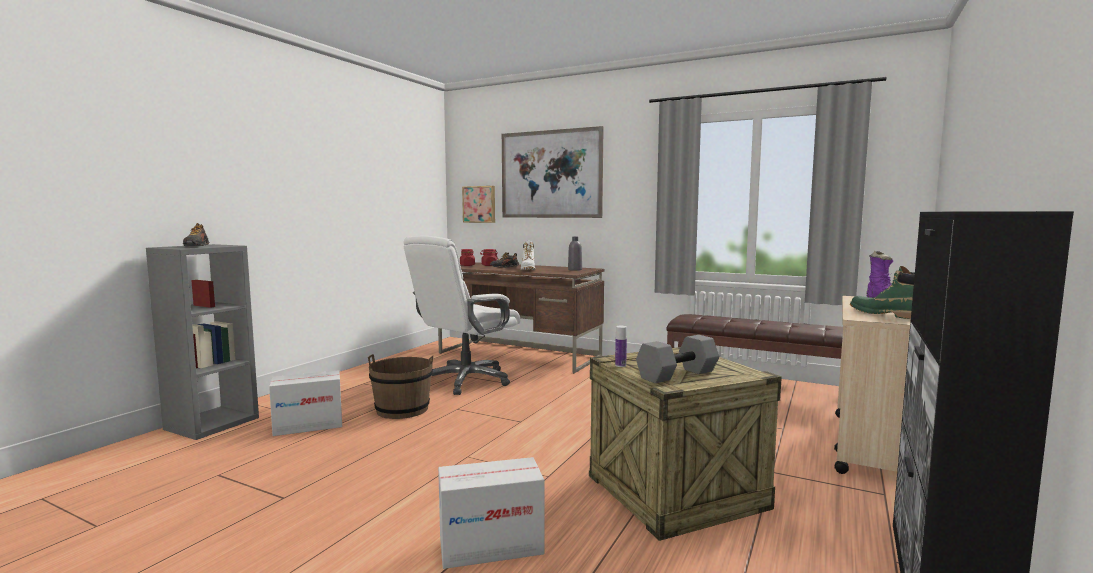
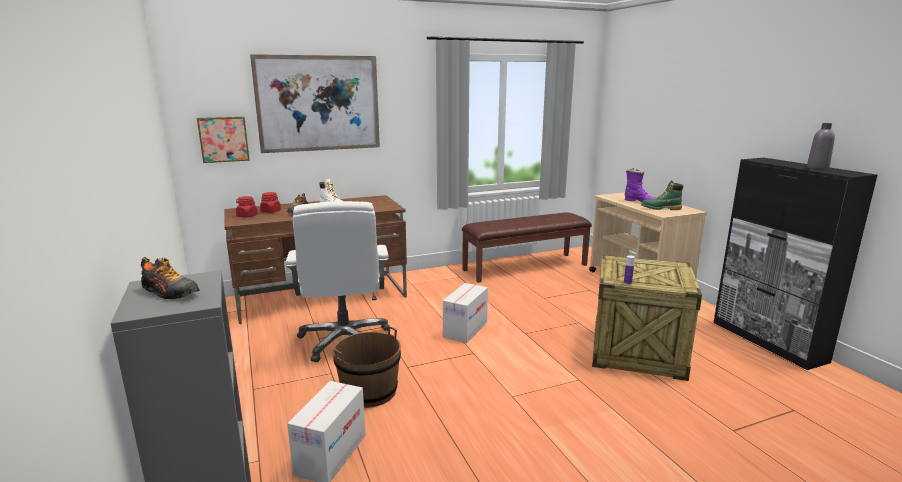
camera: 50 degrees left, 10 degrees up
(490, 546) = (658, 435): cardboard box -> cardboard box (465, 329)
(575, 269) = (374, 201): grey bottle -> grey bottle (817, 168)
(677, 374) = (662, 278): grey dumbbell -> none

